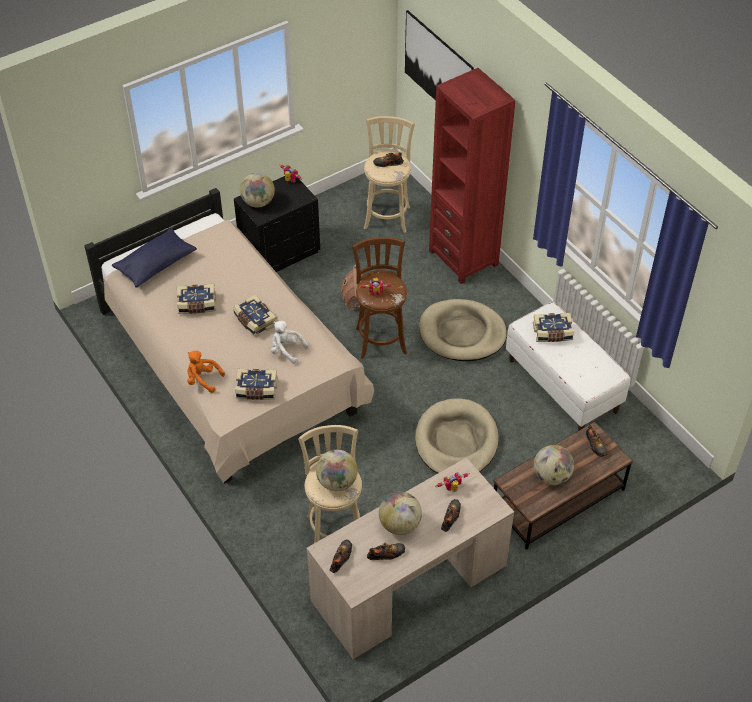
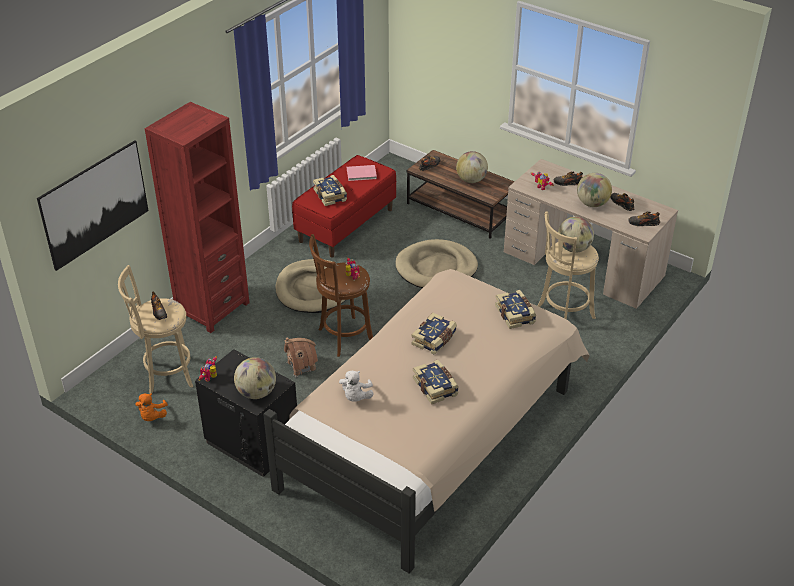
camera: 110 degrees left, 10 degrees down
(155, 265) = (395, 440): blue pillow -> none
(203, 380) = (526, 352): orange plush toy -> orange plush toy (152, 417)
(286, 350) = (458, 309): white plush toy -> white plush toy (356, 397)
(563, 385) = (346, 225): white bench -> red bench
(585, 369) = (362, 174): none -> pink book

